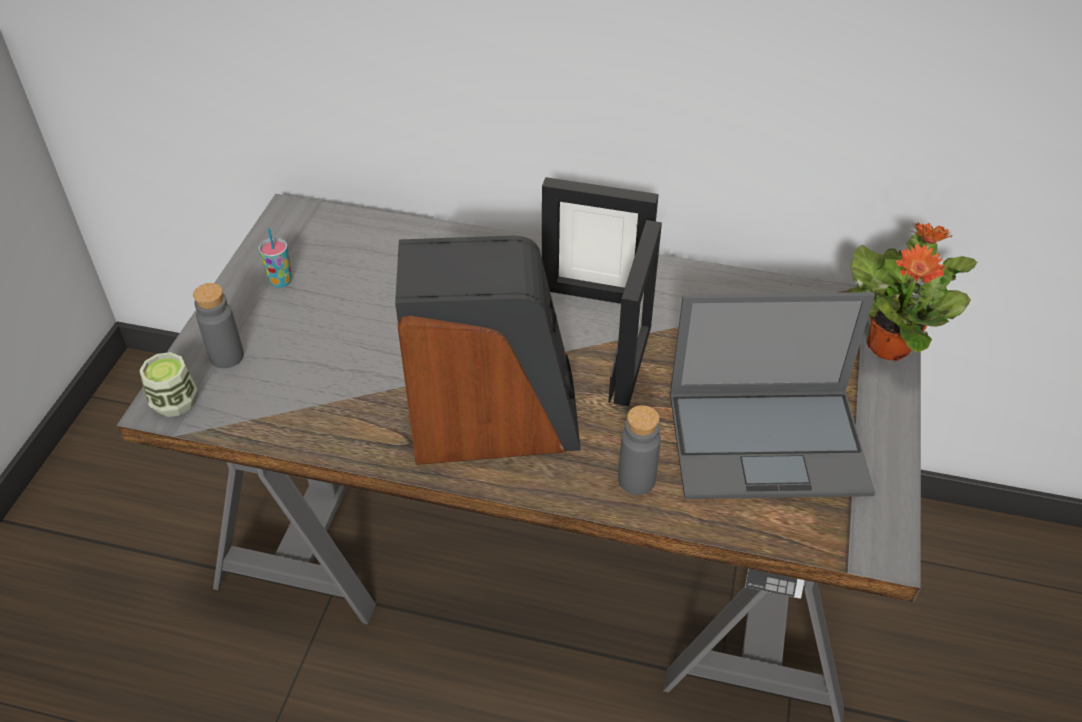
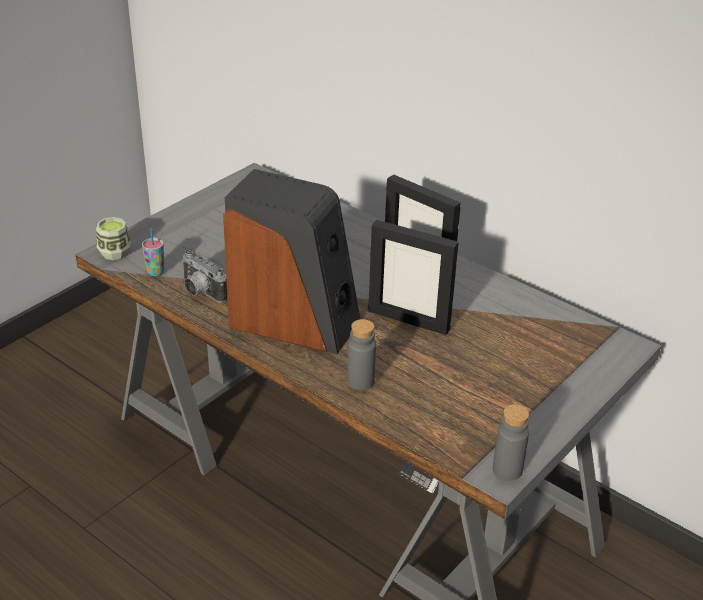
camera: 25 degrees right, 10 degrees down
(227, 356) = (161, 239): grey bottle -> grey bottle (507, 470)
(281, 281) = (221, 210): cup -> cup (155, 272)
(339, 423) = (200, 292): none -> camera
(630, 363) = (409, 319): picture frame -> picture frame turned 75 degrees clockwise
(769, 442) = (469, 391): laptop -> none
(889, 345) = (608, 366): potted plant -> none

